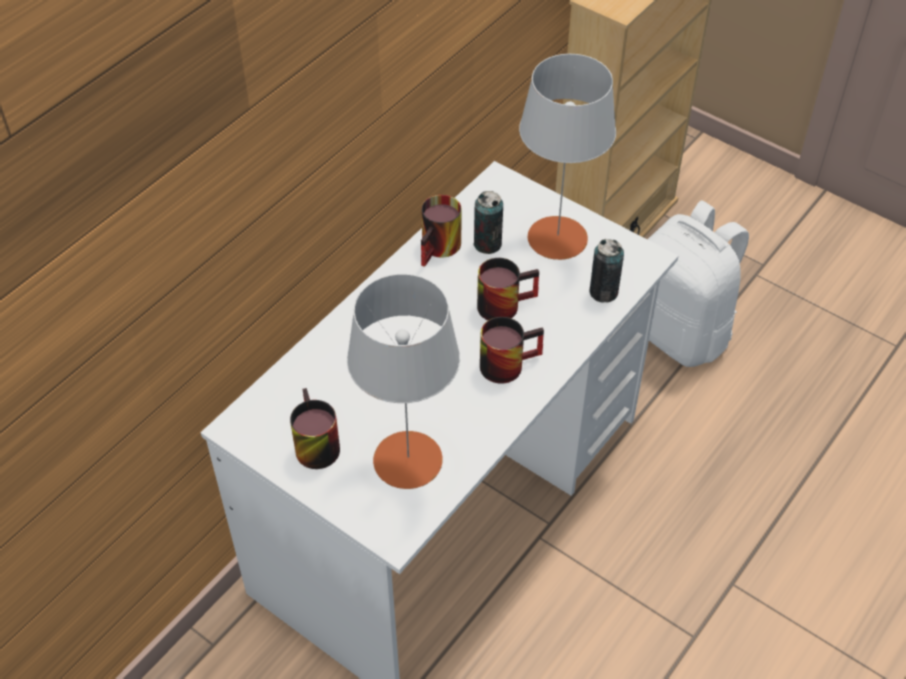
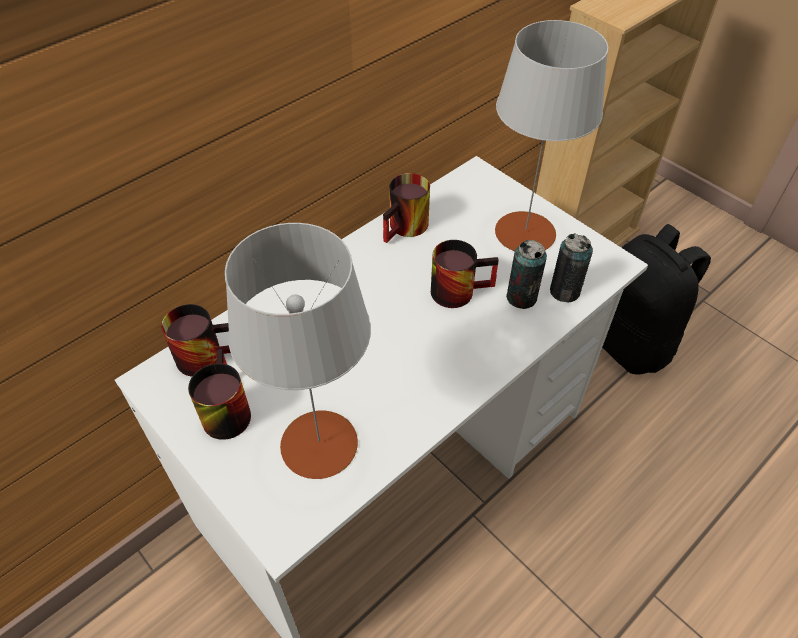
camera: 10 degrees right, 0 degrees up
(487, 244) = (454, 230): can -> can (521, 297)
(507, 361) = (450, 350): mug -> mug (208, 353)
(679, 332) = (628, 341): white backpack -> black backpack

